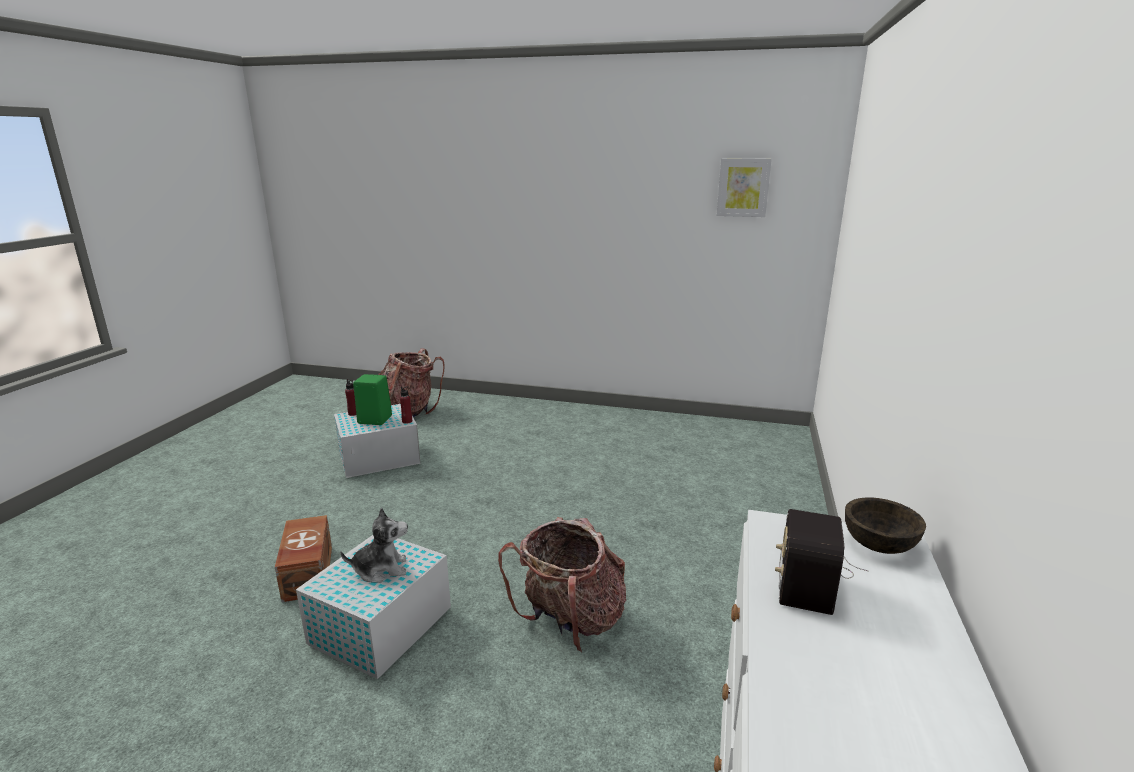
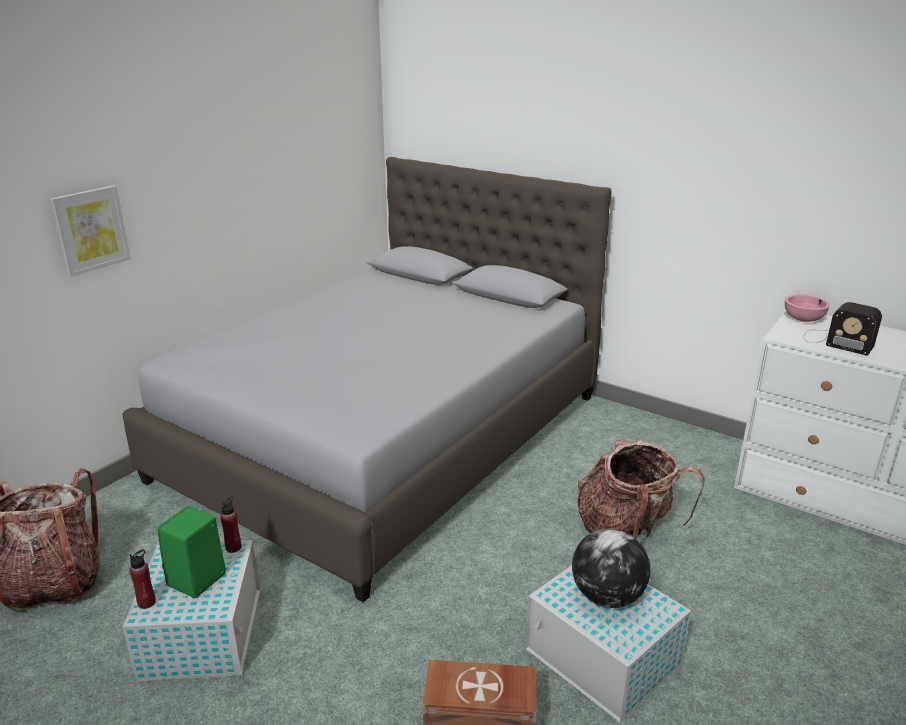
camera: 70 degrees left, 5 degrees up
(381, 569) = (607, 597): plush toy -> globe
(632, 463) = (388, 436): none -> grey bed
(743, 187) = (317, 119): picture -> picture (90, 230)
(878, 545) = (803, 319): brown bowl -> pink bowl

